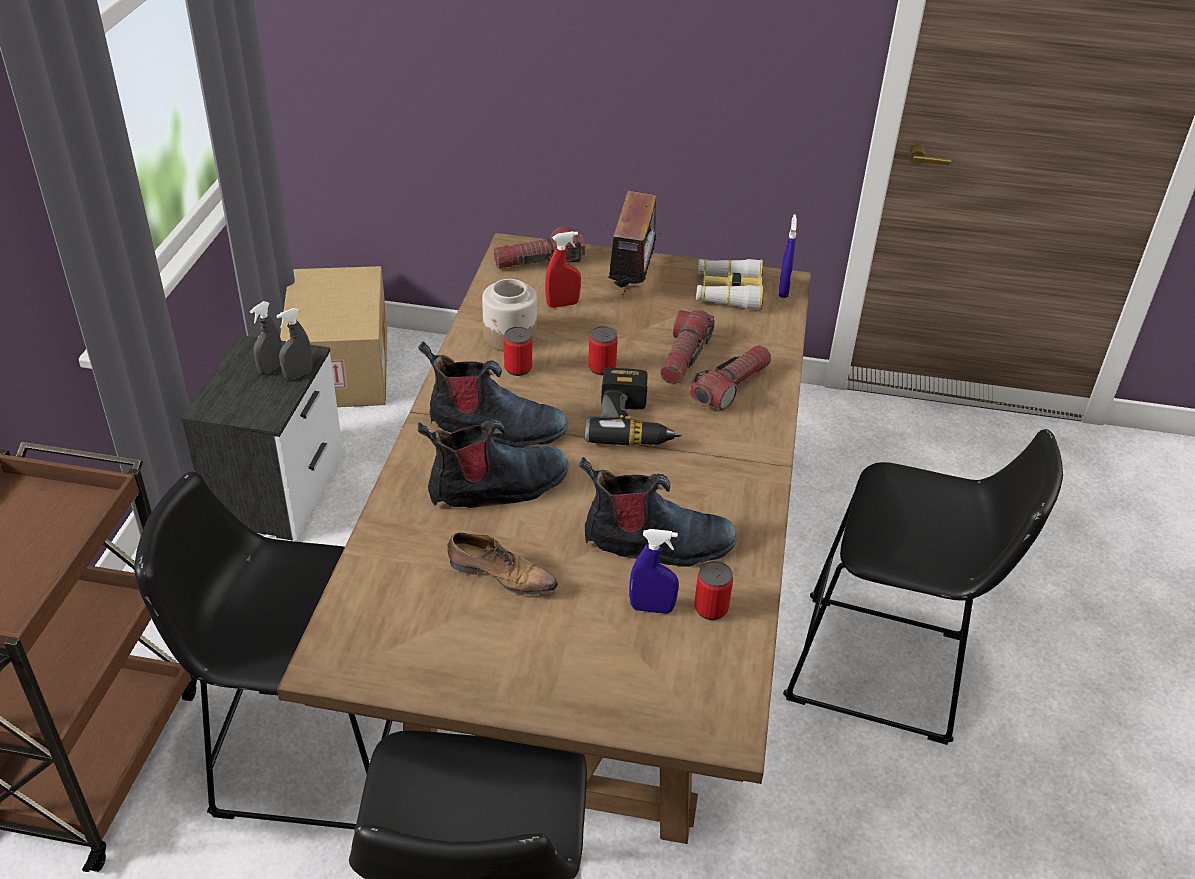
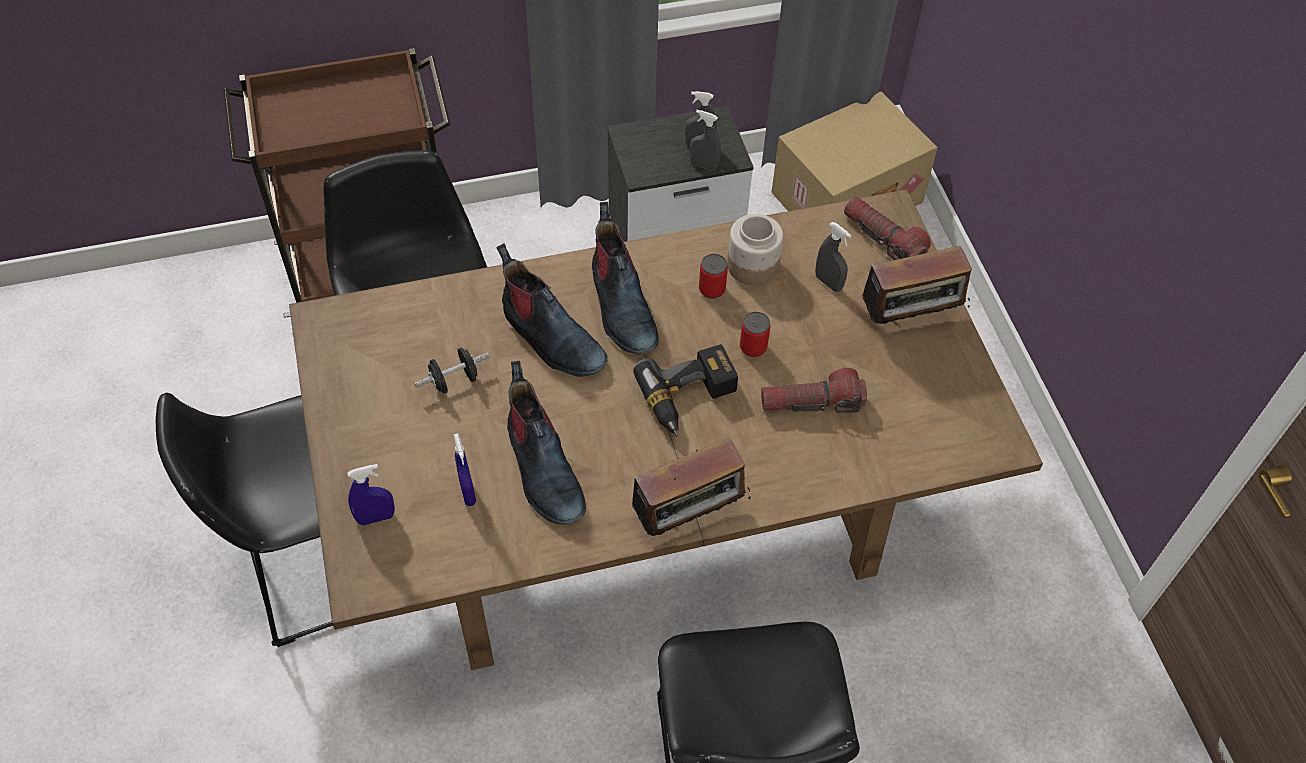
camera: 65 degrees right, 15 degrees up
(500, 575) = (454, 380): shoe -> black dumbbell
(562, 304) = (828, 282): red spray bottle -> grey spray bottle
(711, 608) = (487, 533): can -> none
(728, 292) = (947, 403): binoculars -> none
(731, 387) = (790, 455): flashlight -> none
(763, 466) = (689, 517): none -> radio
(783, 290) = (987, 449): blue spray bottle -> blue spray bottle (376, 517)

